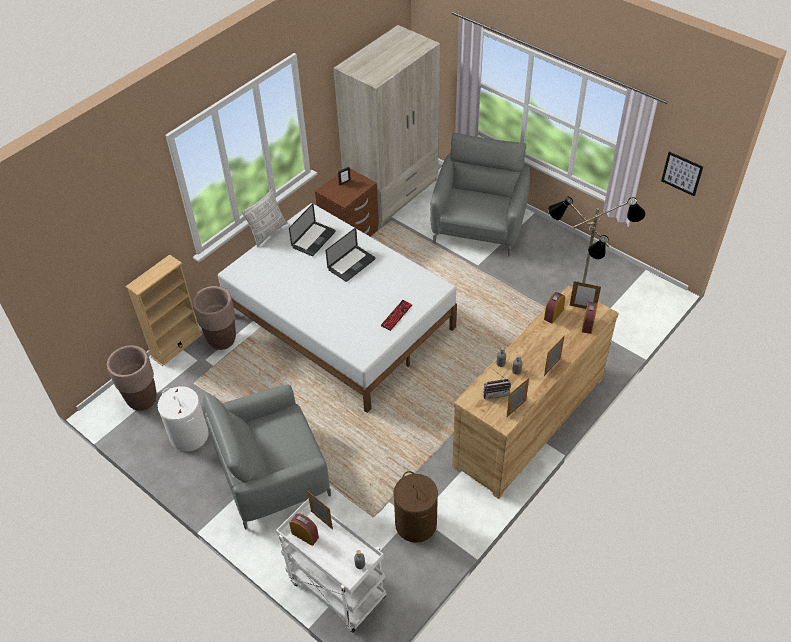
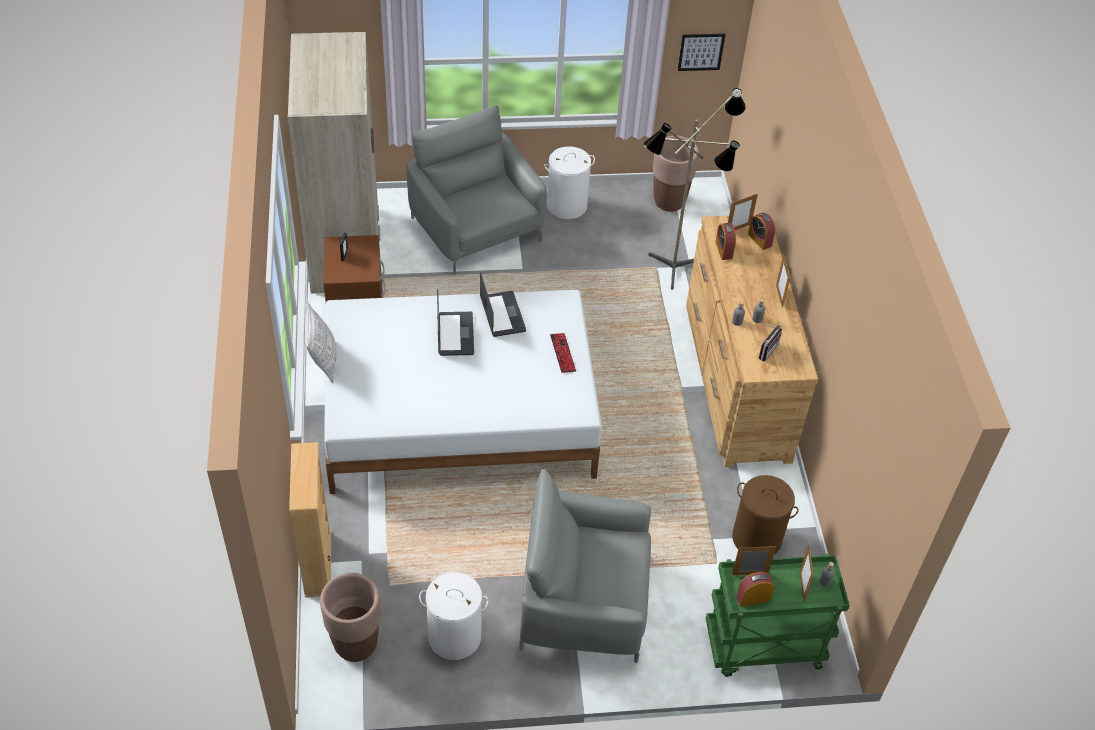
camera: 50 degrees left, 0 degrees up
(222, 340) = (361, 521): brown planter -> brown planter (669, 202)
(273, 474) = (583, 602): grey armchair -> grey armchair turned 75 degrees clockwise
(313, 239) = (383, 336): laptop -> laptop (502, 314)
(335, 589) = (763, 648): white cart -> green cart
(516, 409) = (797, 351): picture frame -> picture frame (801, 586)
(553, 245) = (567, 205): none -> white laundry basket

